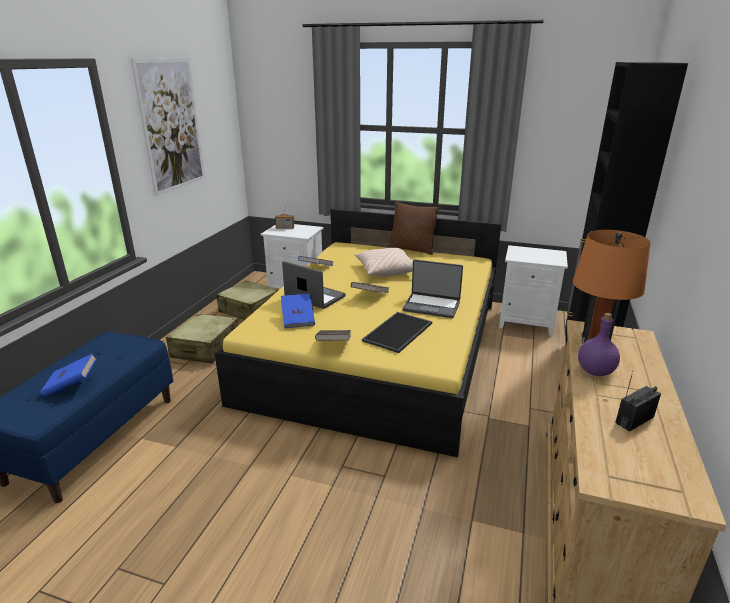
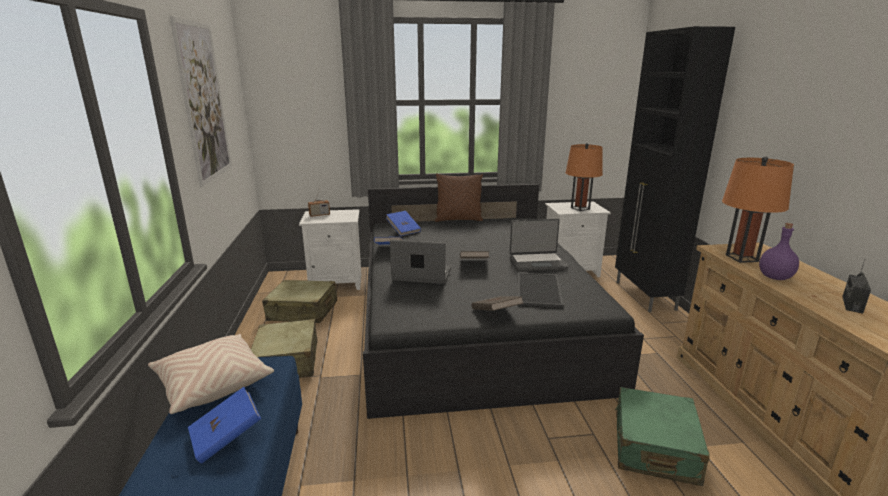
camera: 25 degrees left, 5 degrees down
(298, 319) = (431, 298): blue book -> blue book (403, 230)
(378, 349) = (472, 320): yellow bed -> black bed
(385, 270) = (458, 240): beige pillow -> beige pillow (212, 384)
(427, 506) = (654, 447): none -> green suitcase
(538, 257) = (580, 208): none -> orange table lamp

